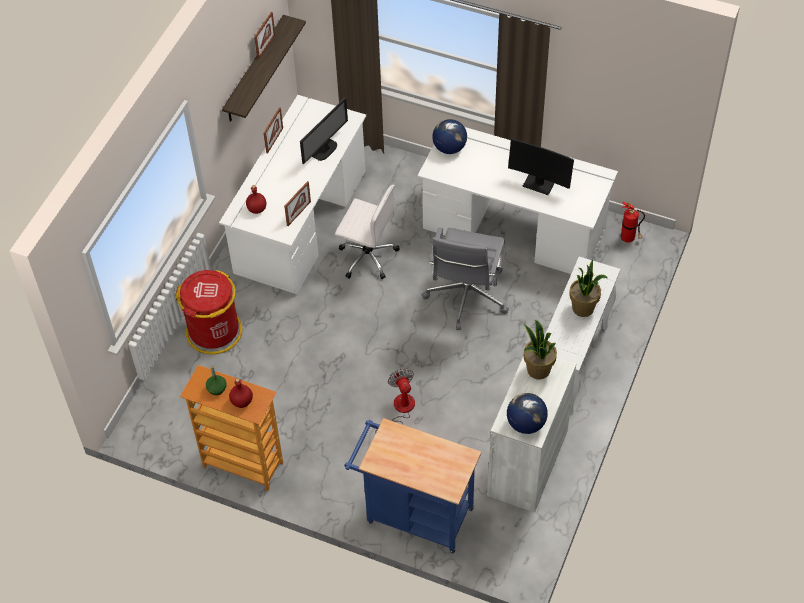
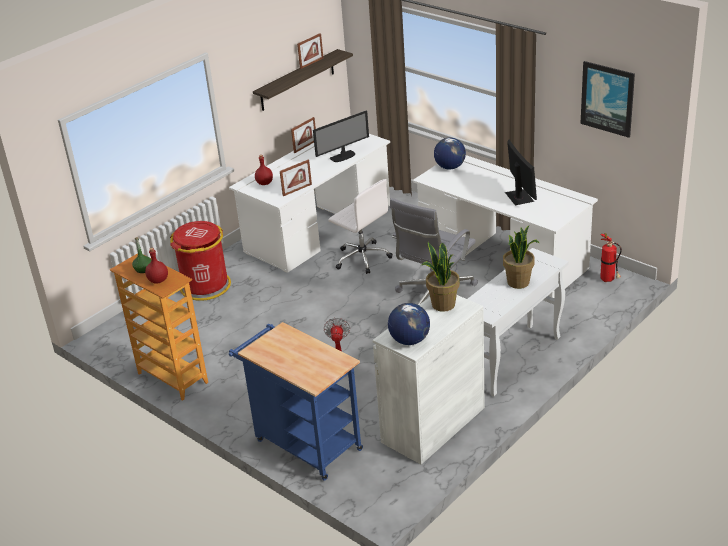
camera: 20 degrees right, 20 degrees down
(539, 183) = (519, 197): monitor -> monitor turned 150 degrees counterclockwise
(628, 82) = (607, 98): none -> picture

